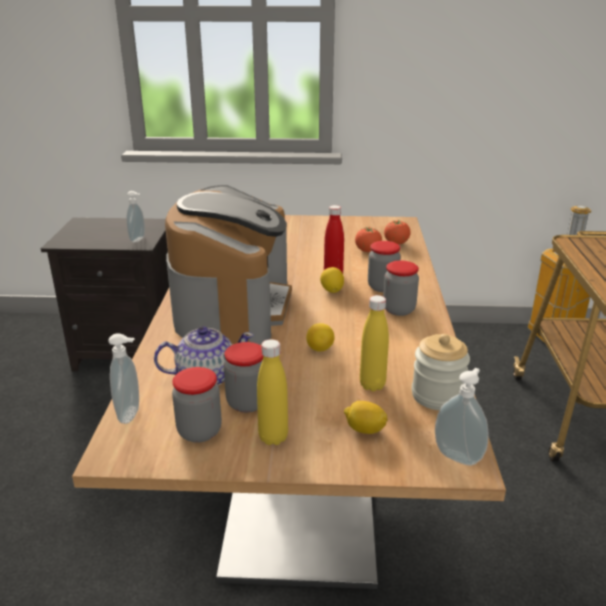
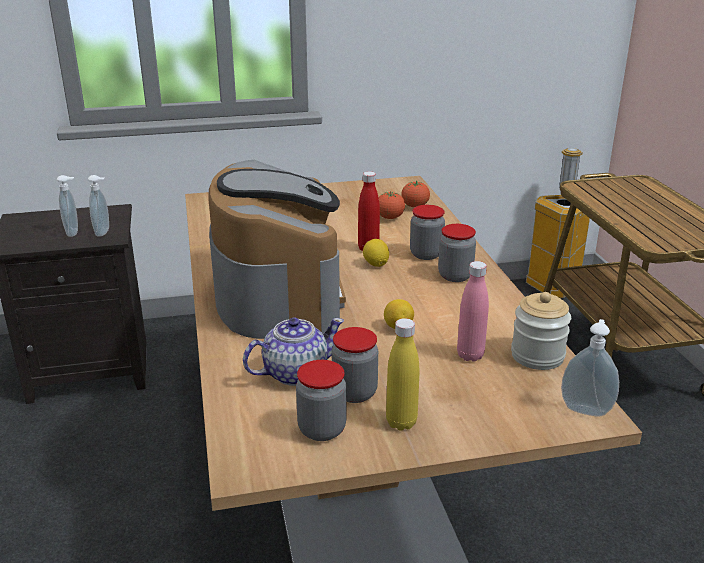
camera: 15 degrees left, 0 degrees up
(131, 414) = (237, 424): soap dispenser -> soap dispenser (74, 232)
(365, 430) = (486, 400): lemon -> none
(372, 385) = (470, 355): yellow bottle -> pink bottle

